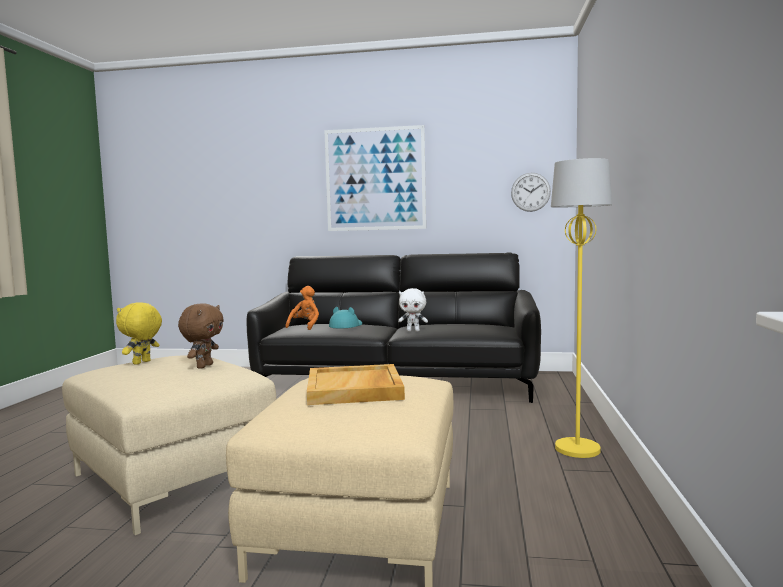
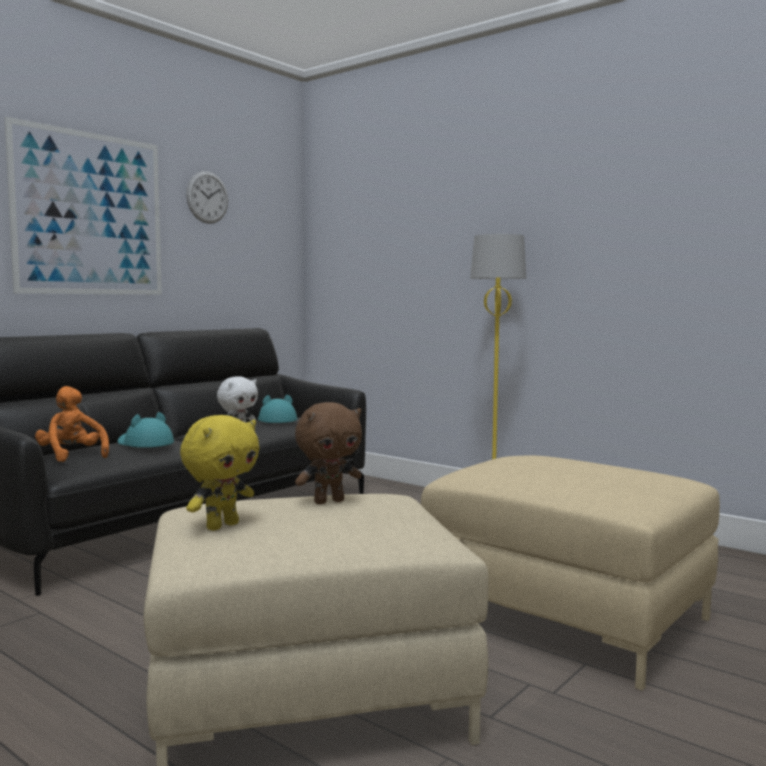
camera: 60 degrees left, 0 degrees up
(142, 363) = (221, 526): yellow plush toy -> yellow plush toy turned 105 degrees counterclockwise
(204, 366) = (329, 501): brown plush toy -> brown plush toy turned 105 degrees clockwise
(355, 389) = (553, 470): beige tray -> none
(464, 325) = (276, 420): none -> turquoise hat
(530, 192) = (269, 254): wall clock -> wall clock (207, 197)

